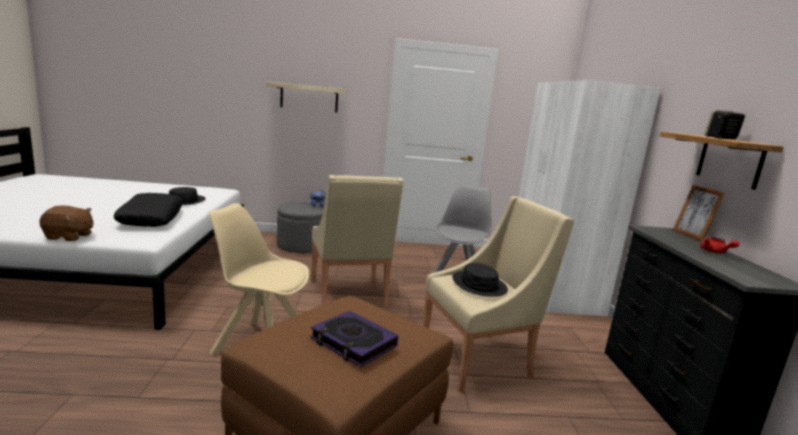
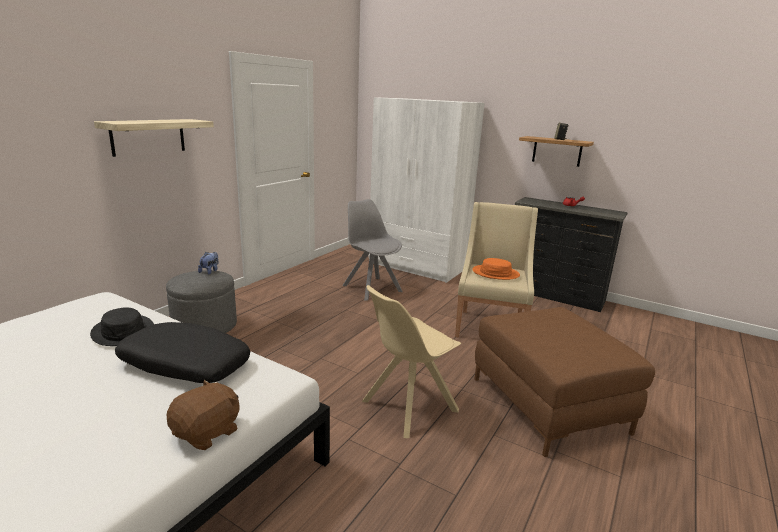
camera: 55 degrees left, 5 degrees up
(349, 294) = (352, 338): beige armchair -> none
(353, 343) = (576, 333): book -> none
(478, 285) = (495, 273): black hat -> orange hat
(691, 235) = (540, 199): picture frame -> none

